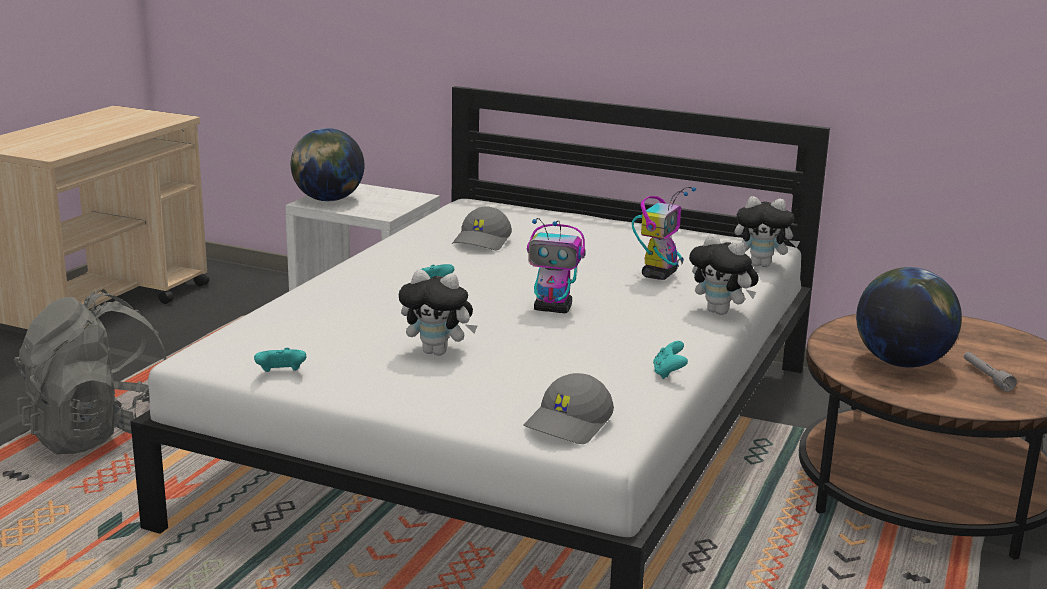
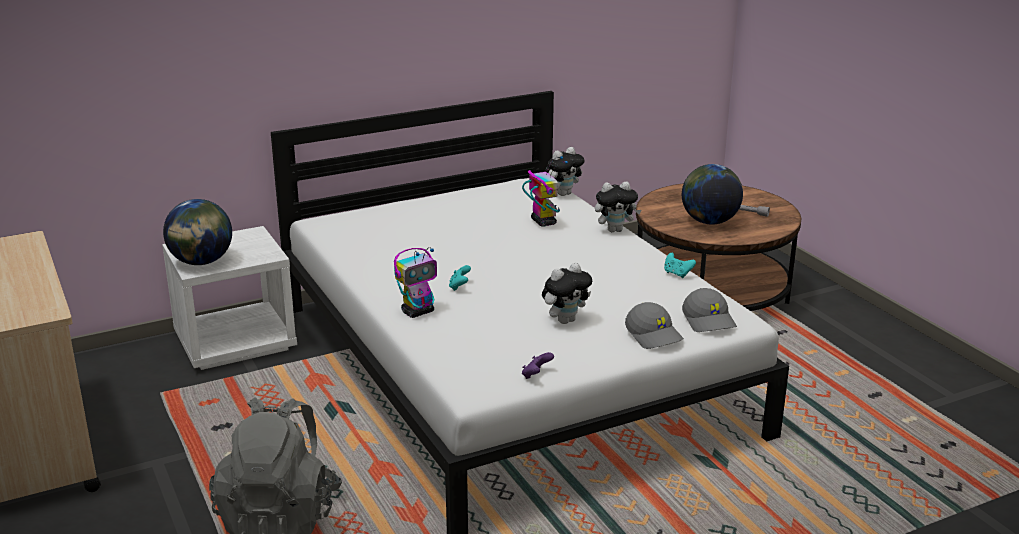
camera: 50 degrees left, 5 degrees up
(281, 374) = (536, 375): turquoise game controller -> purple game controller
(483, 241) = (402, 245): grey cap -> grey cap (654, 335)
(553, 309) = (549, 267): toy robot -> toy robot (418, 312)

